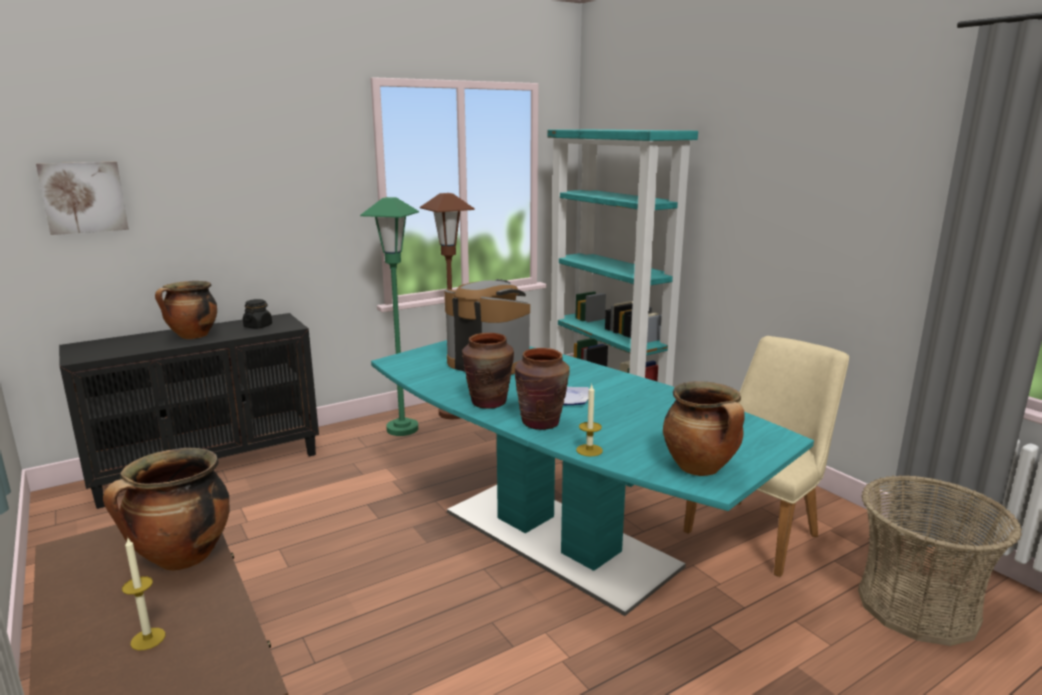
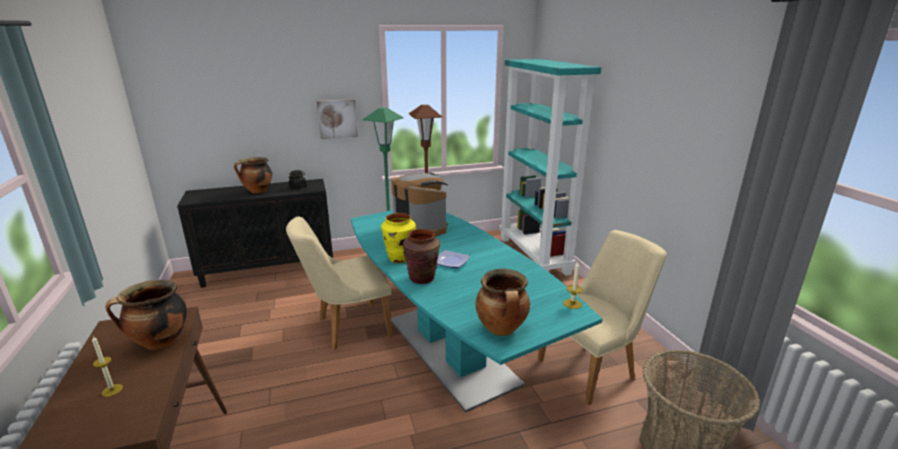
camera: 15 degrees right, 5 degrees up
(83, 197) = (198, 104): picture -> picture (337, 119)
(385, 532) = (347, 328): none -> beige chair
(488, 402) = (400, 258): brown vase -> yellow vase
(589, 450) = (438, 304): candle -> candle (572, 304)

